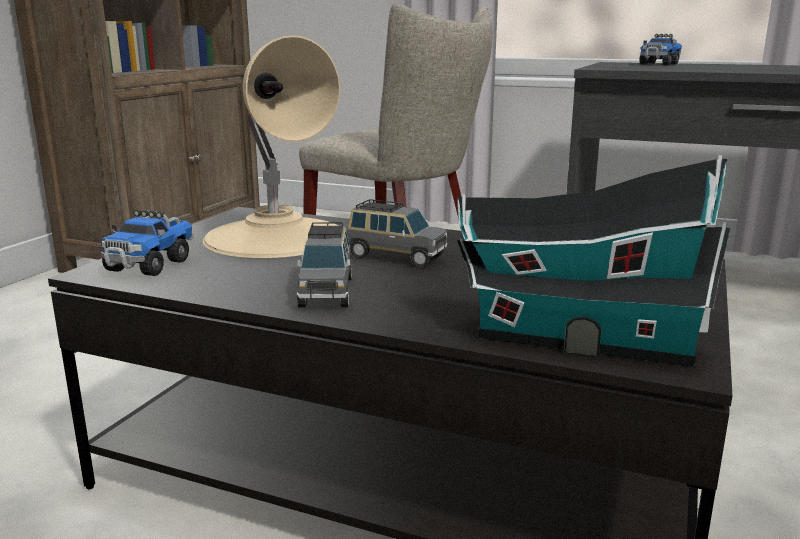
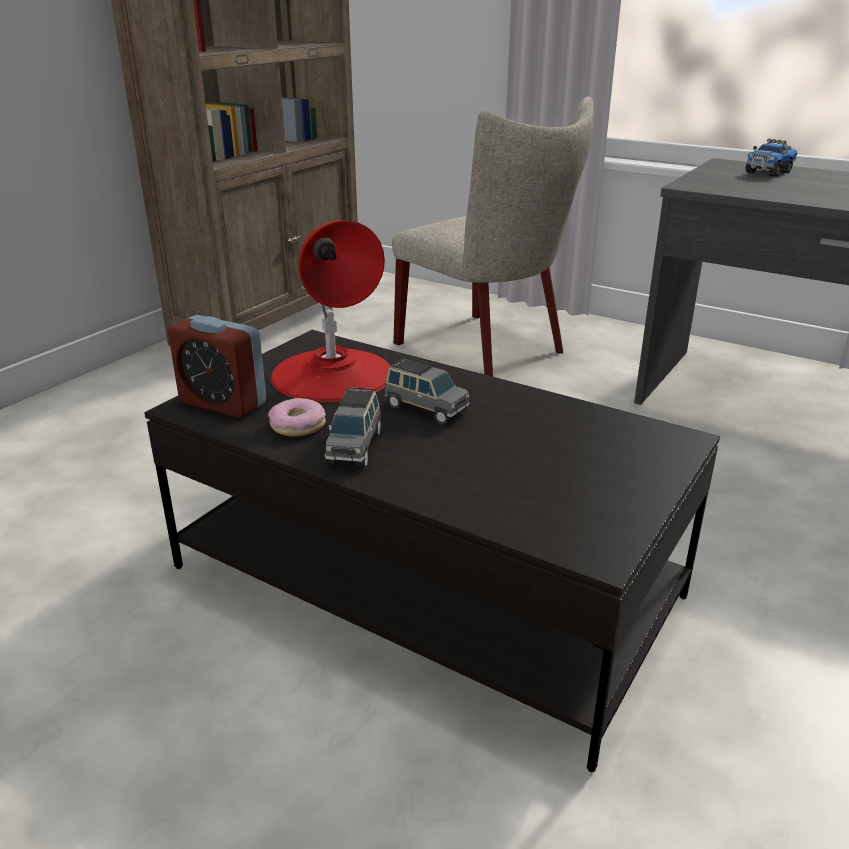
camera: 10 degrees right, 10 degrees up
(149, 265) = (223, 403): toy truck -> alarm clock
(249, 278) = (298, 425): none -> donut
(276, 236) = (333, 374): beige table lamp -> red table lamp
(575, 339) = (530, 520): toy house -> none

